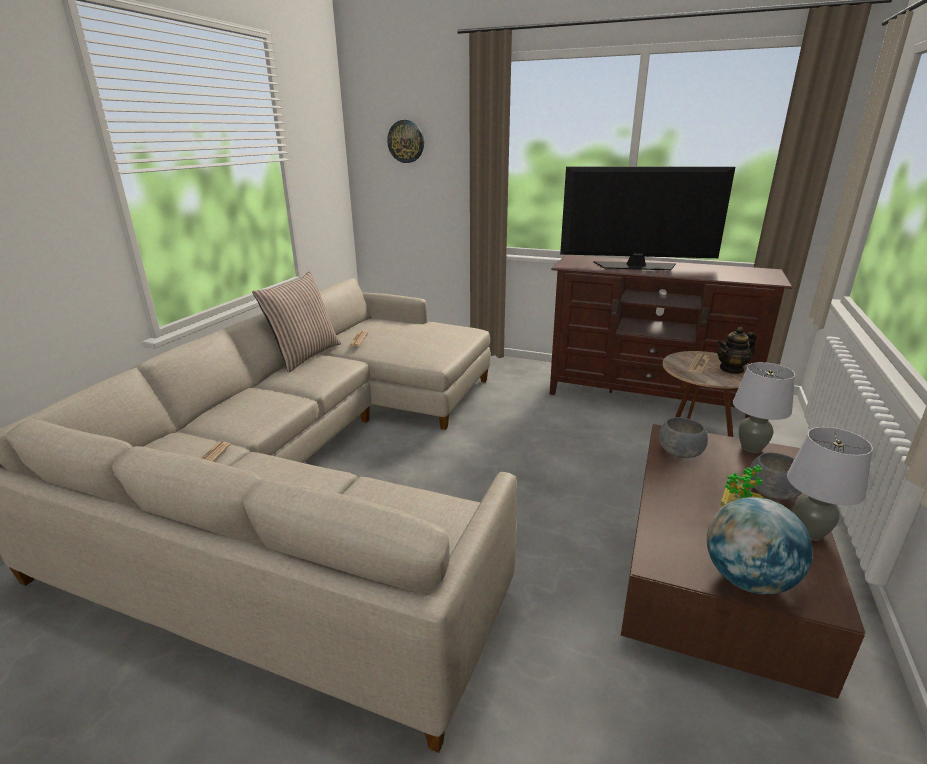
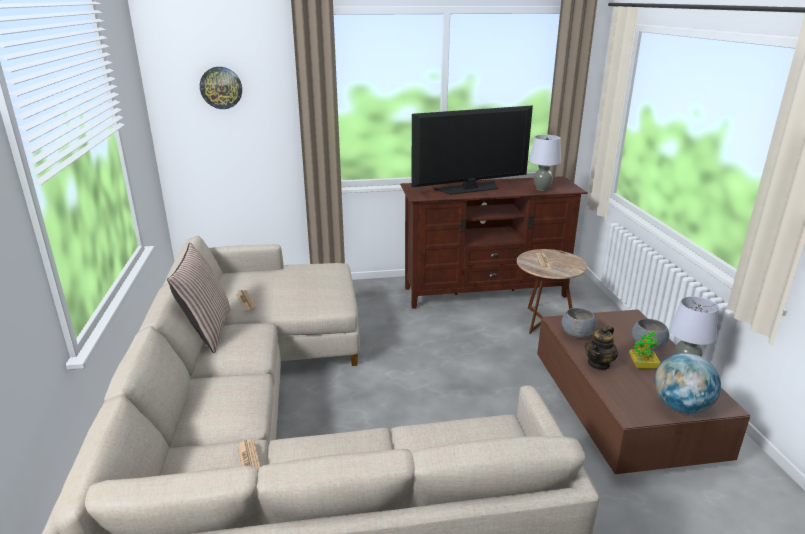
camera: 30 degrees left, 0 degrees up
(731, 369) = (566, 261): teapot -> teapot (599, 364)
(751, 448) = (612, 318): grey table lamp -> grey table lamp (542, 189)

